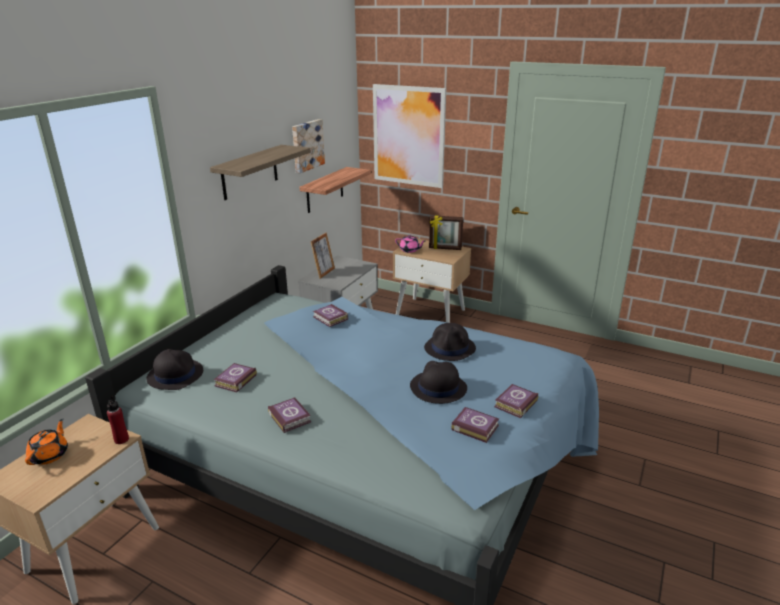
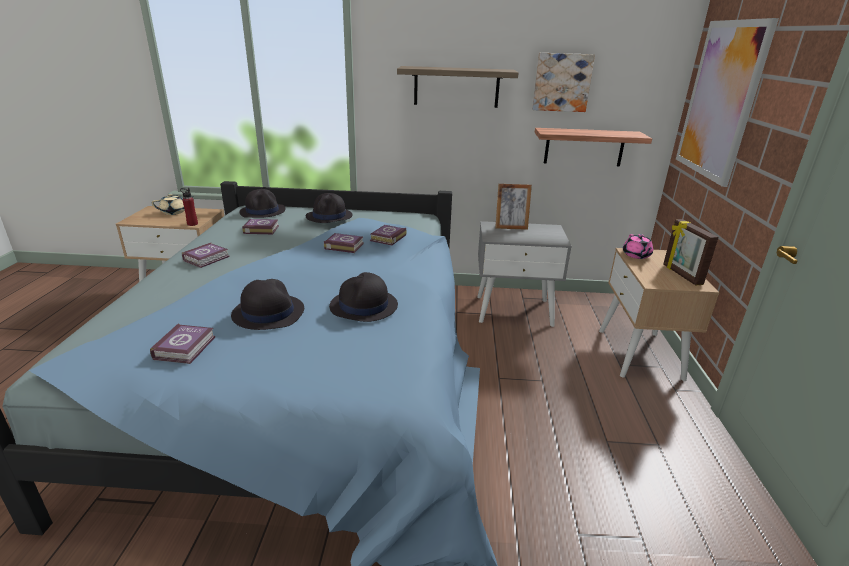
camera: 65 degrees right, 0 degrees up
(50, 455) = (174, 212): orange teapot -> beige teapot
(248, 336) = (329, 216): none -> black hat
(514, 404) = (243, 370): book -> book (343, 246)

